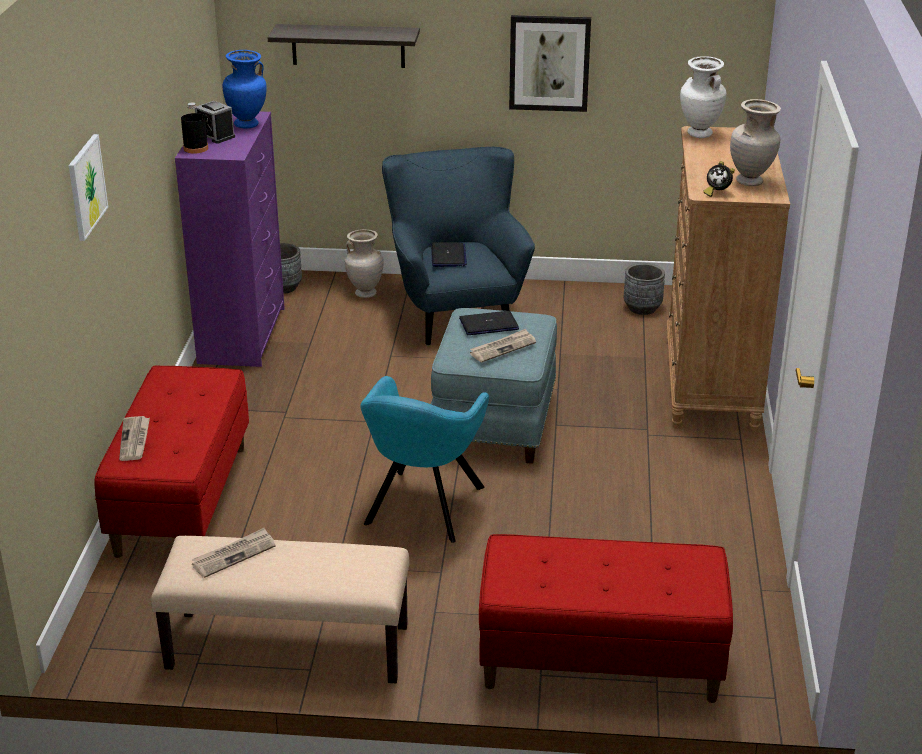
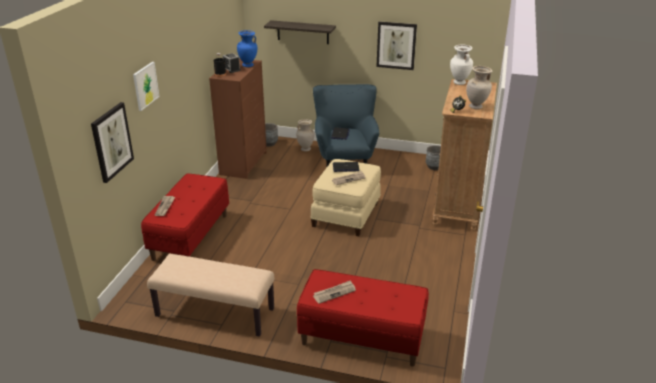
camera: 10 degrees right, 0 degrees up
(45, 311) = (111, 142): none -> picture
(234, 555) = (190, 265): newspaper -> newspaper (334, 293)
(242, 334) = (243, 163): purple dresser -> brown dresser
(423, 508) = (300, 252): turquoise armchair -> none
(495, 423) = (347, 215): blue ottoman -> beige ottoman

